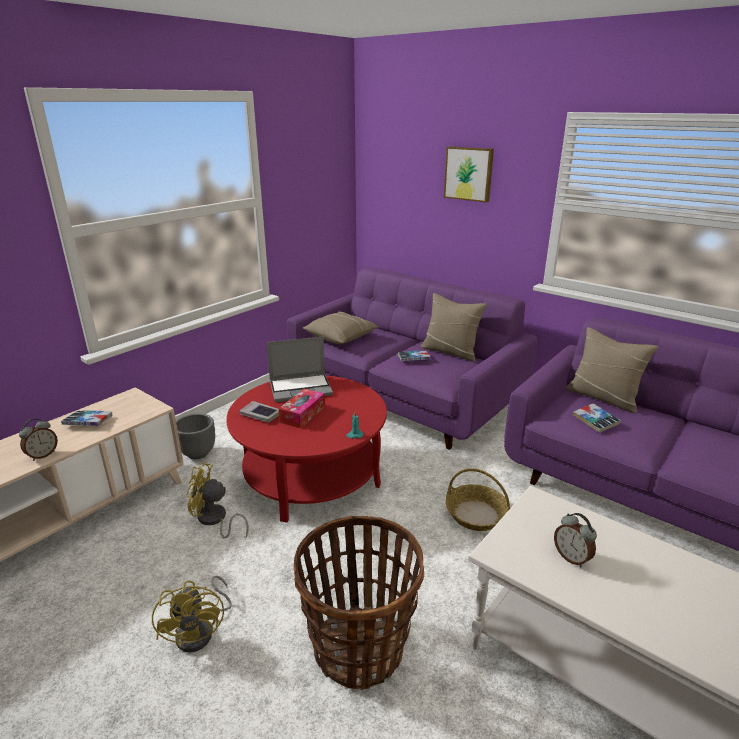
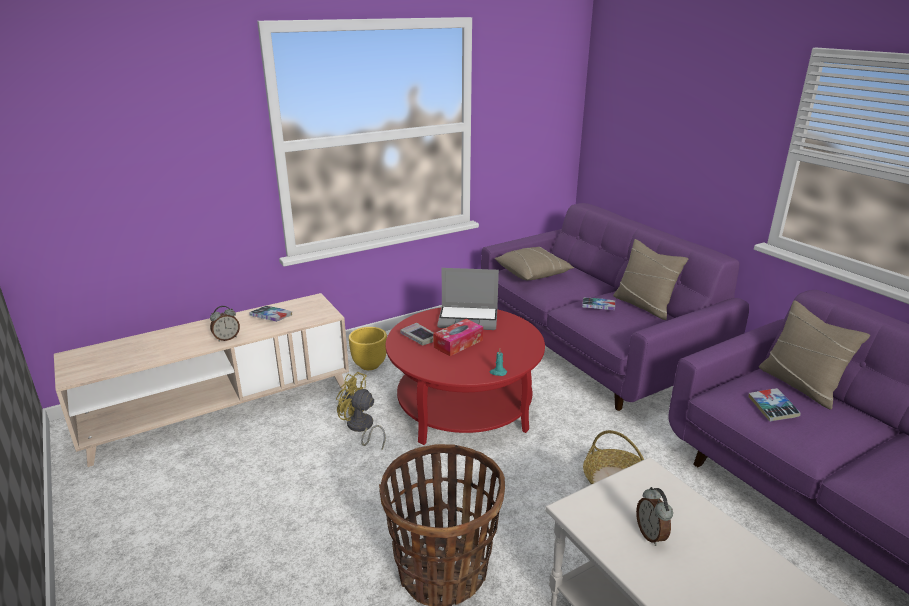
camera: 20 degrees right, 0 degrees up
(198, 453) = (369, 365): grey planter -> yellow planter
(201, 631) = (314, 518): yellow fan -> none
(469, 173) = (698, 110): picture -> none

